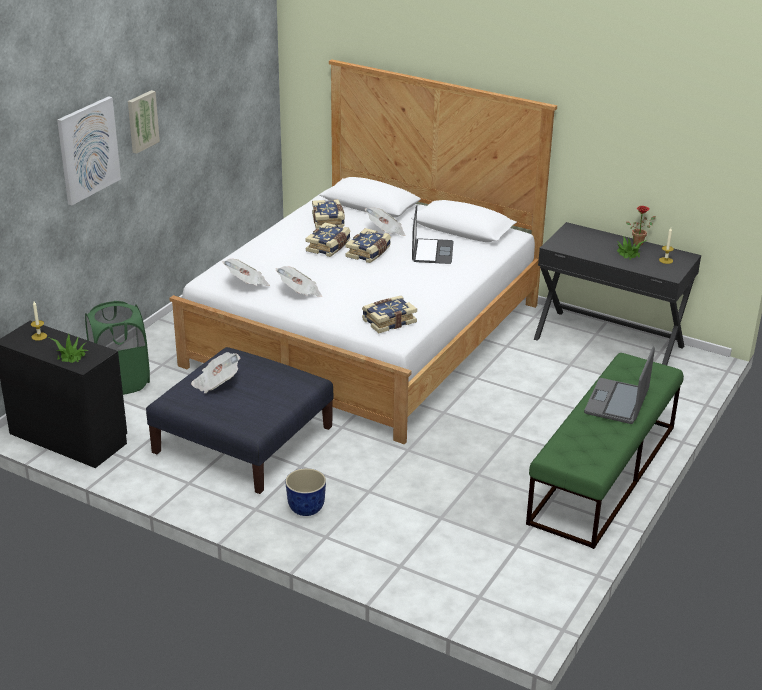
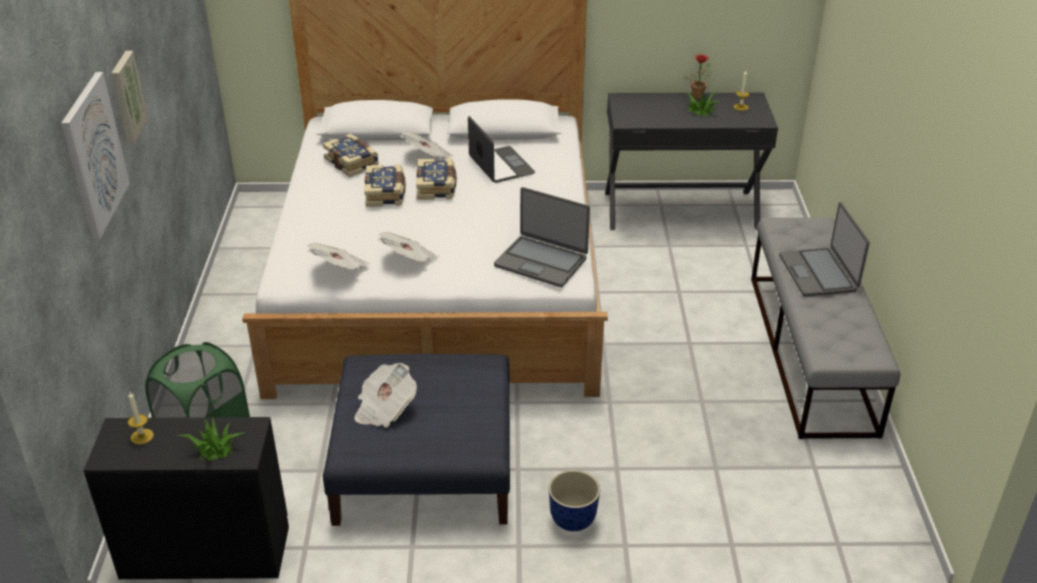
camera: 30 degrees left, 5 degrees up
(388, 321) = (541, 262): book -> laptop
(603, 474) = (811, 352): green bench -> grey bench

